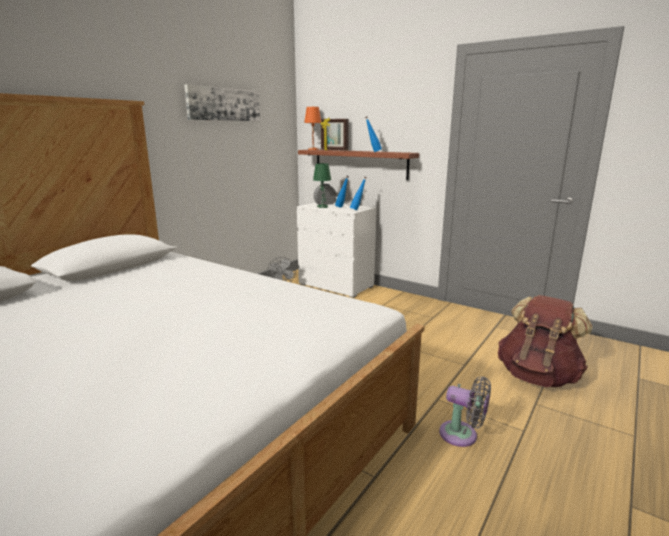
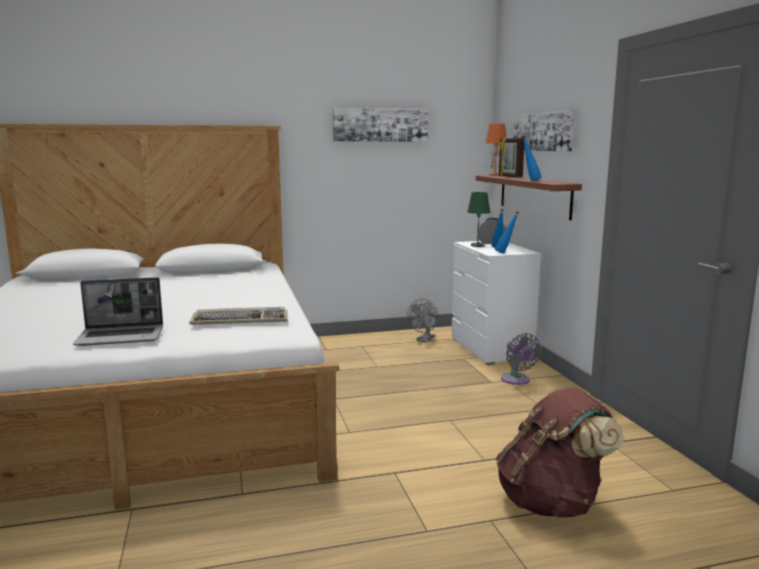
camera: 40 degrees right, 5 degrees down
(232, 368) = (122, 336): none -> laptop
(298, 310) = (241, 320): none -> keyboard
(368, 114) = (543, 132): none -> picture
(462, 435) = (360, 505): grey fan -> grey fan (517, 380)

